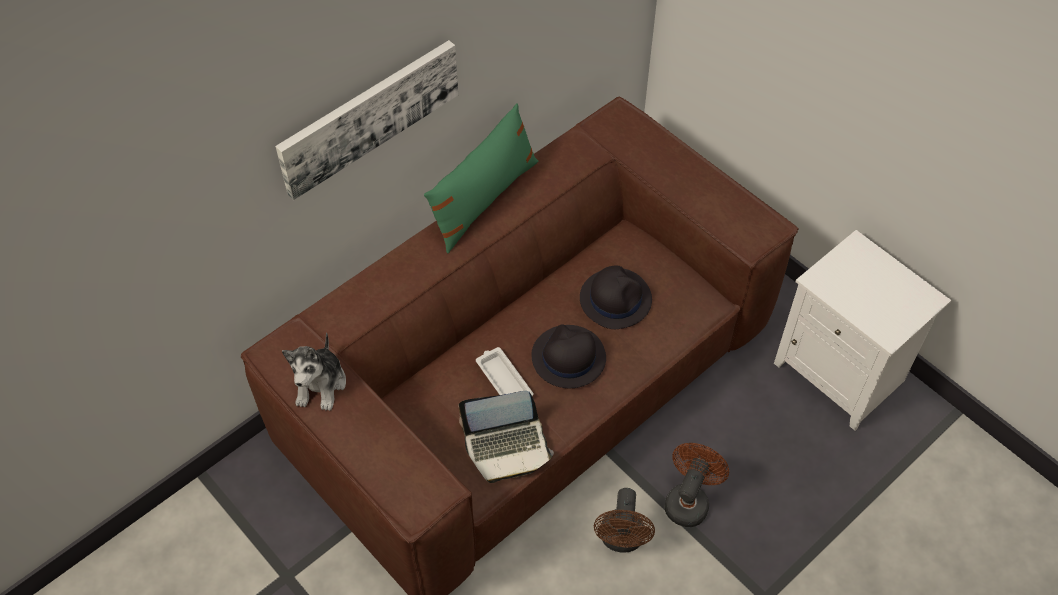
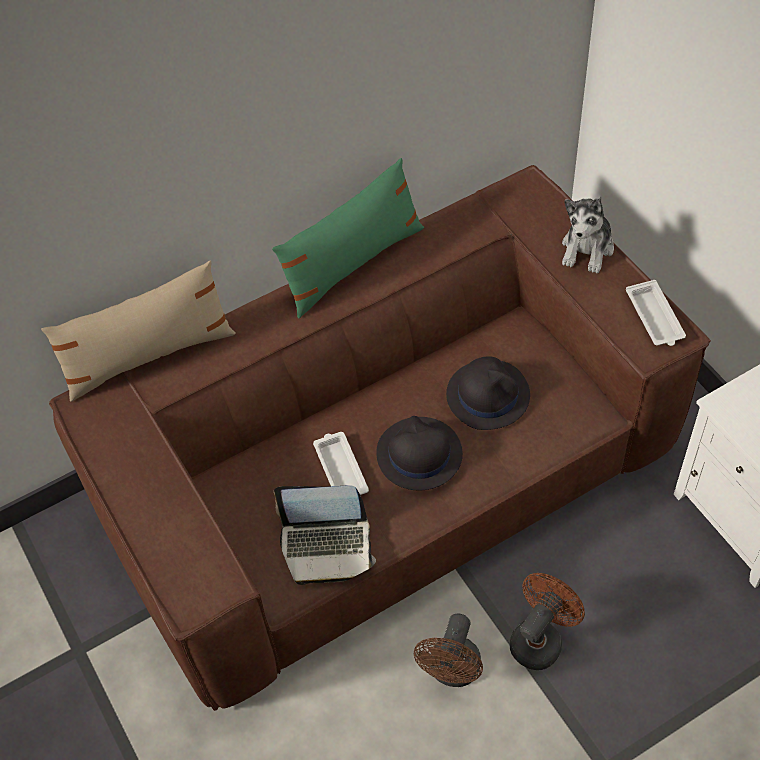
camera: 15 degrees right, 0 degrees up
(321, 384) = (125, 446): plush toy -> plush toy (587, 249)
(322, 303) = (149, 356): none -> beige pillow
(368, 116) = (205, 151): picture -> none
(749, 215) = (655, 318): none -> white tray

